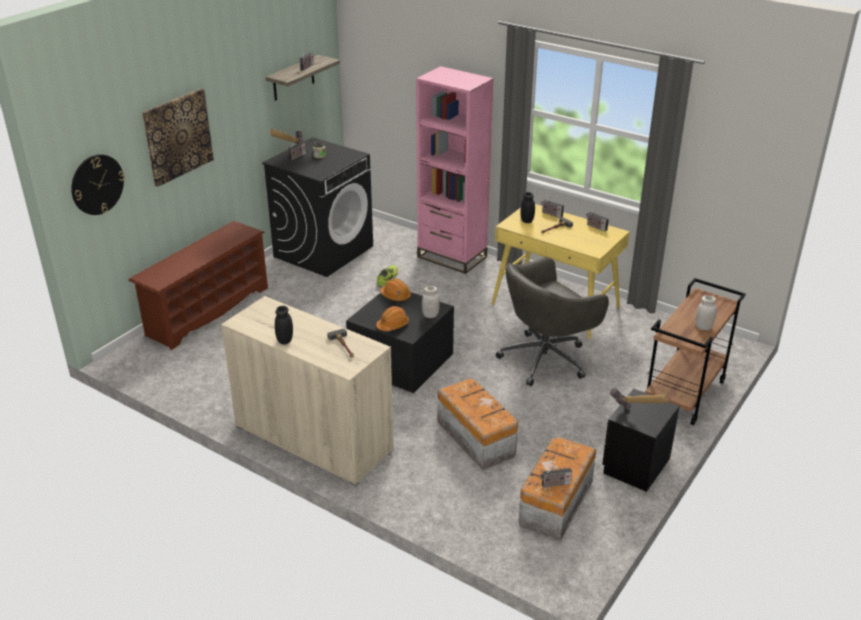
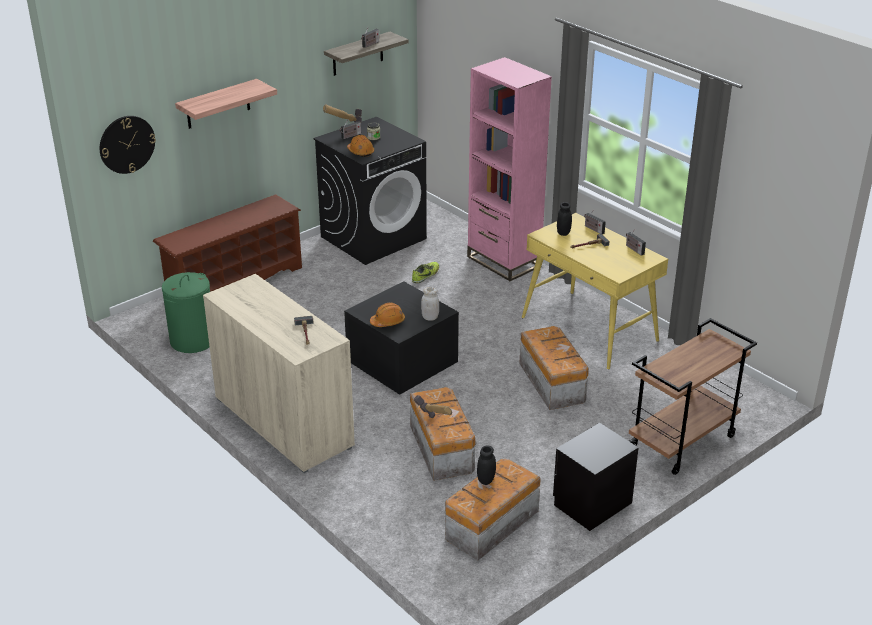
camera: 15 degrees right, 0 degrees up
(177, 136) = (218, 104): picture -> shelf
(189, 373) = (193, 340): none -> green laundry basket
(285, 340) = (253, 319): black jar -> black jar (486, 480)
(395, 296) = (404, 293): orange hard hat -> orange hard hat (360, 152)
(546, 359) = (552, 382): grey office chair -> storage box
(554, 484) = (479, 502): radio -> none
(635, 419) = (584, 453): hammer -> hammer (432, 428)
(703, 327) = (694, 371): white jar -> none

